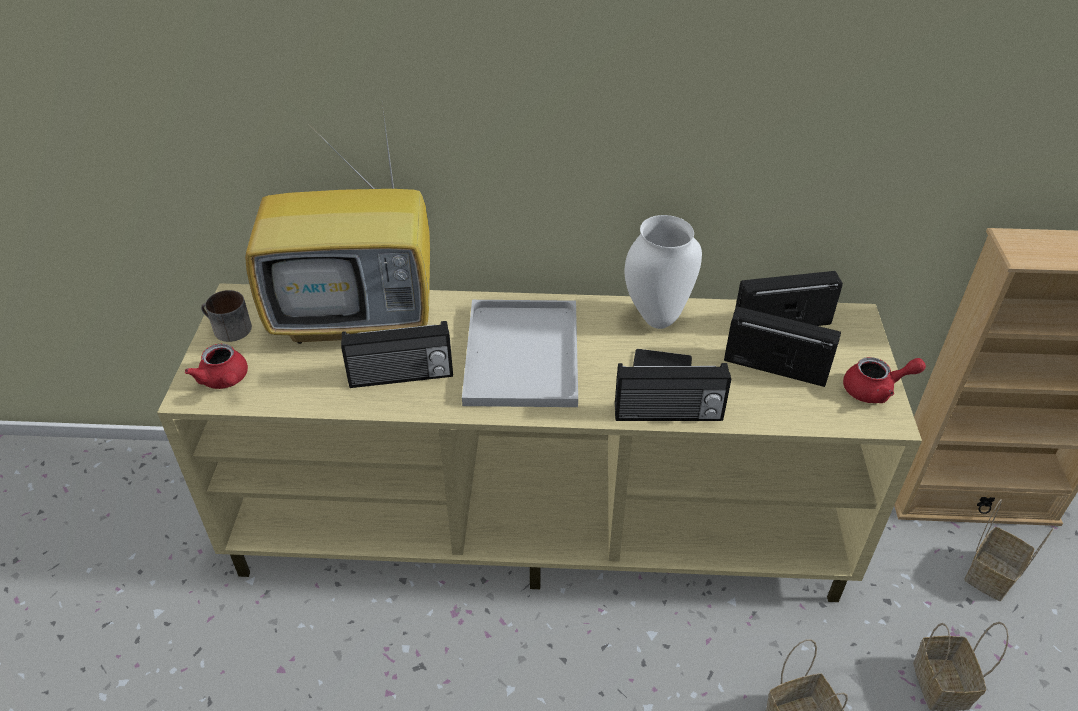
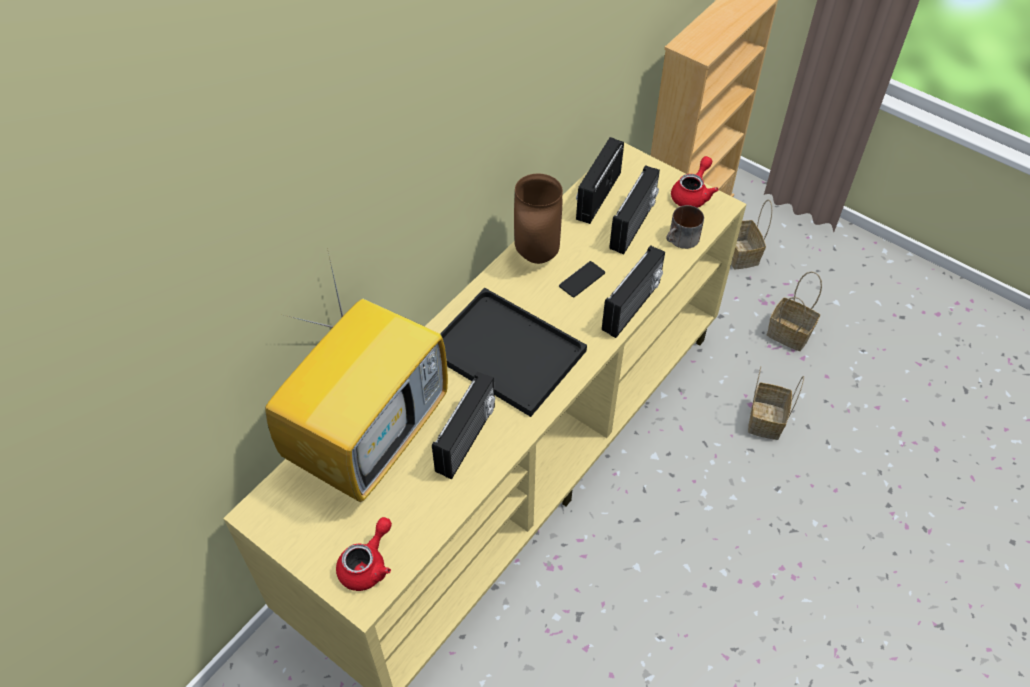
camera: 55 degrees left, 10 degrees up
(225, 381) = (368, 564): red teapot -> red teapot turned 60 degrees counterclockwise
(227, 329) = (299, 537): mug -> mug (681, 240)
(520, 352) = (503, 352): white tray -> black tray
(656, 318) = (535, 255): white vase -> brown vase
(775, 366) = (634, 225): radio -> radio turned 150 degrees clockwise

